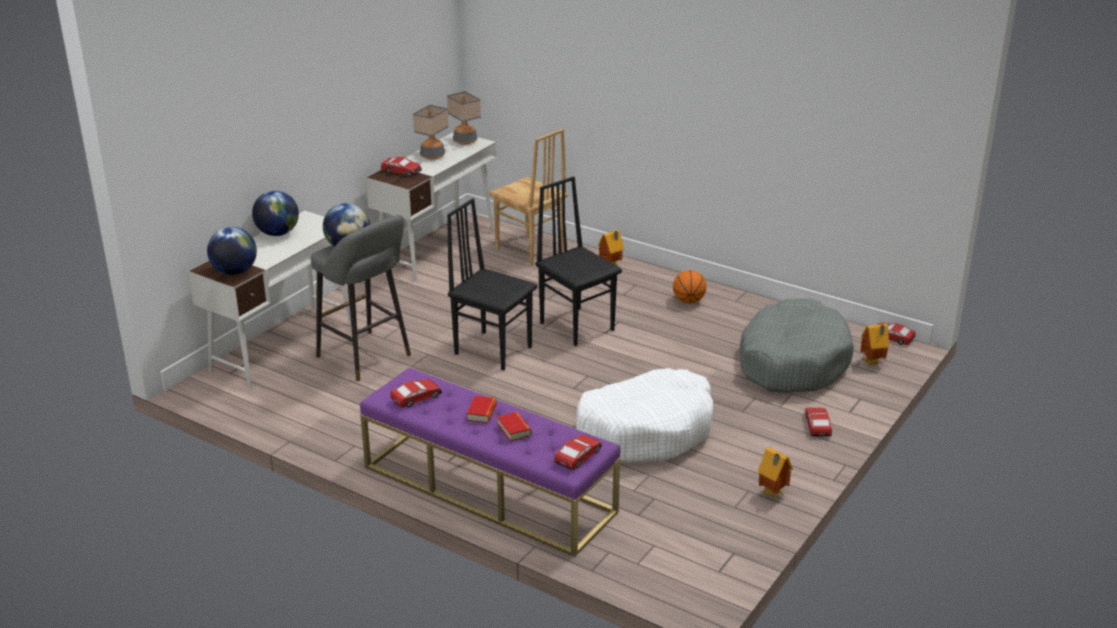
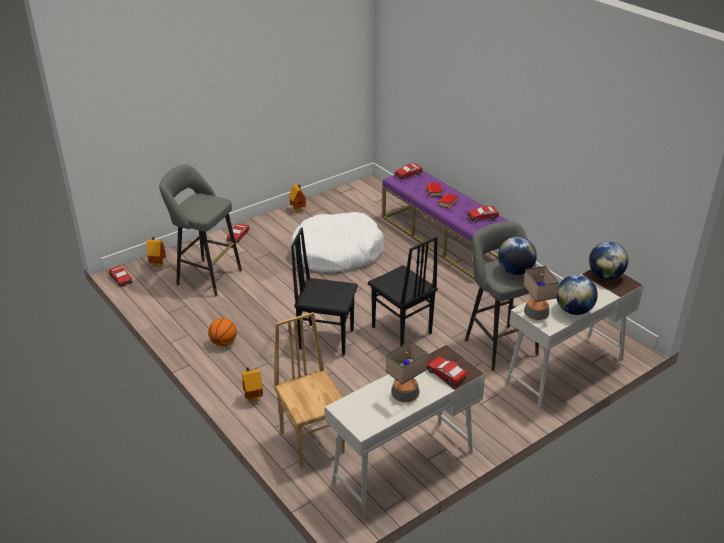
camera: 160 degrees left, 5 degrees up
(465, 141) = (358, 415): table lamp -> table lamp (536, 314)
(577, 326) = (326, 338): black chair -> black chair turned 120 degrees clockwise
(792, 361) = (206, 276): grey dog bed -> grey stool

